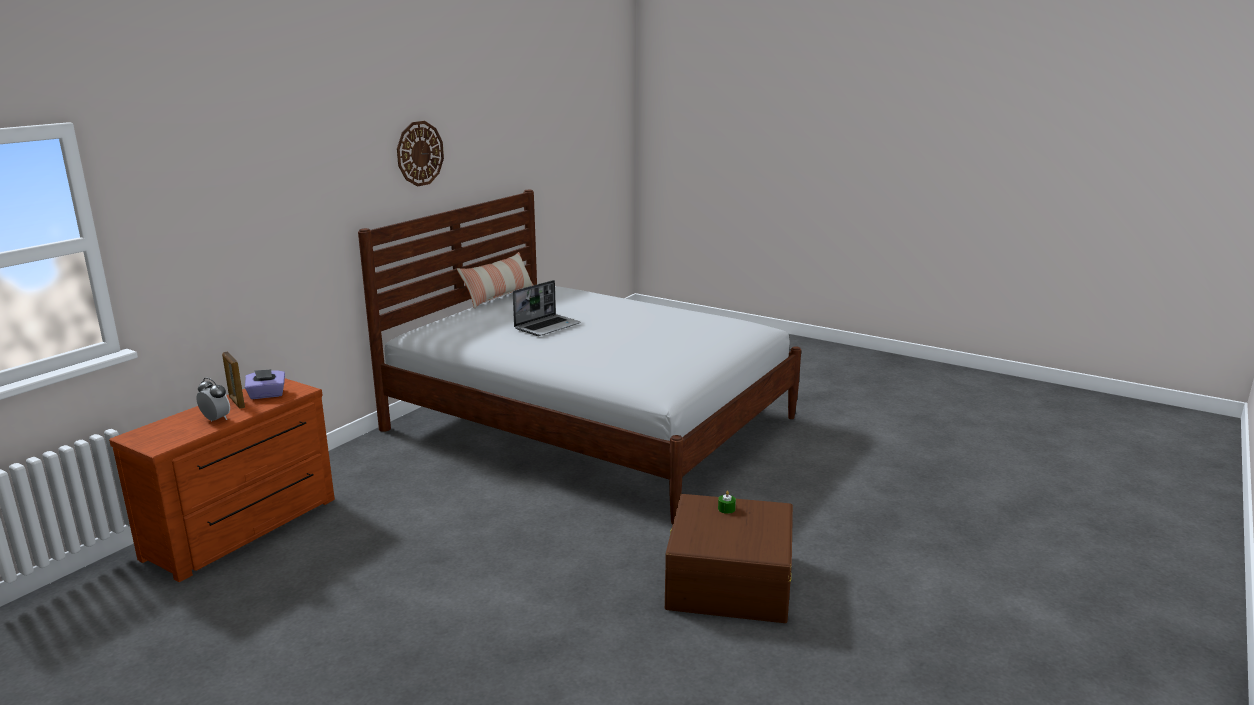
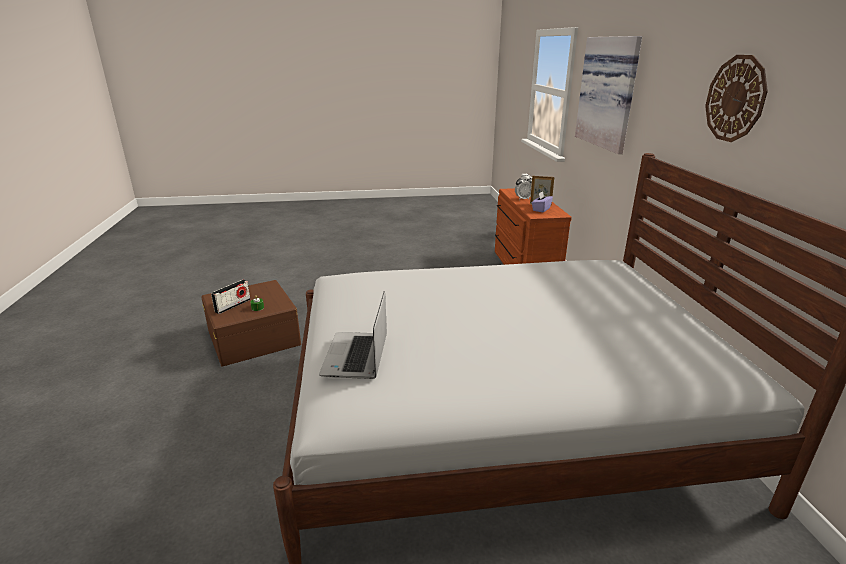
camera: 140 degrees right, 5 degrees up
(240, 198) = (610, 92): none -> picture
(499, 296) = (707, 328): pillow -> none
(547, 326) = (538, 297): laptop -> laptop (356, 357)
(755, 524) = (233, 306): none -> radio

